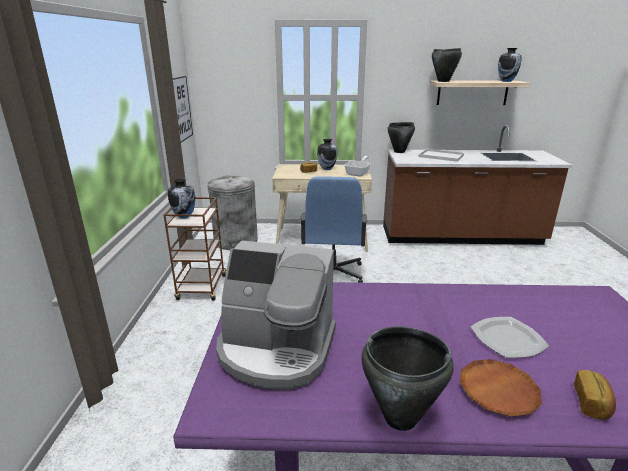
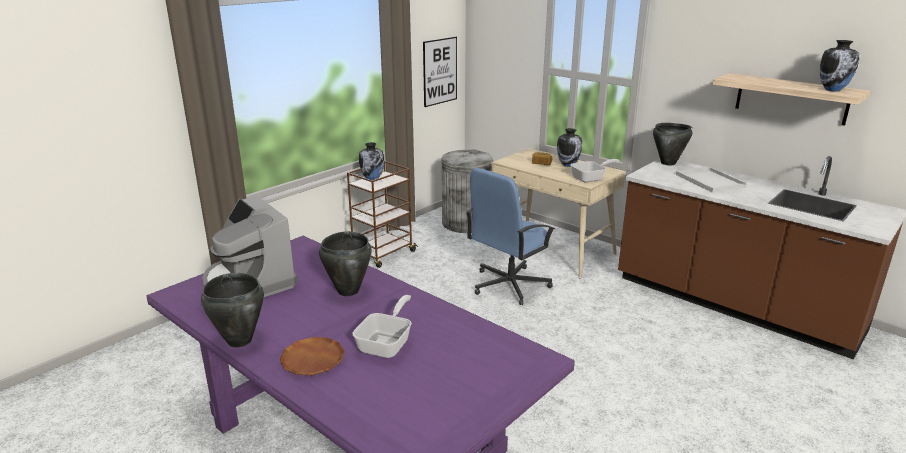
camera: 40 degrees right, 0 degrees up
(443, 81) = (732, 77): black cooking pot -> black cooking pot (348, 291)
(507, 338) = (387, 343): plate -> frying pan
(592, 404) = (349, 396): bread -> none

